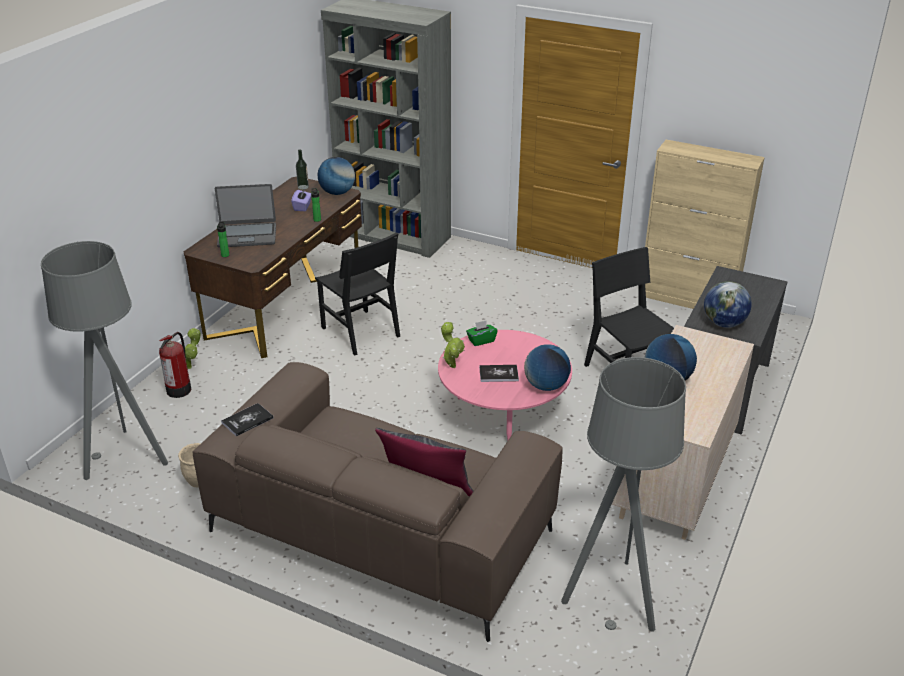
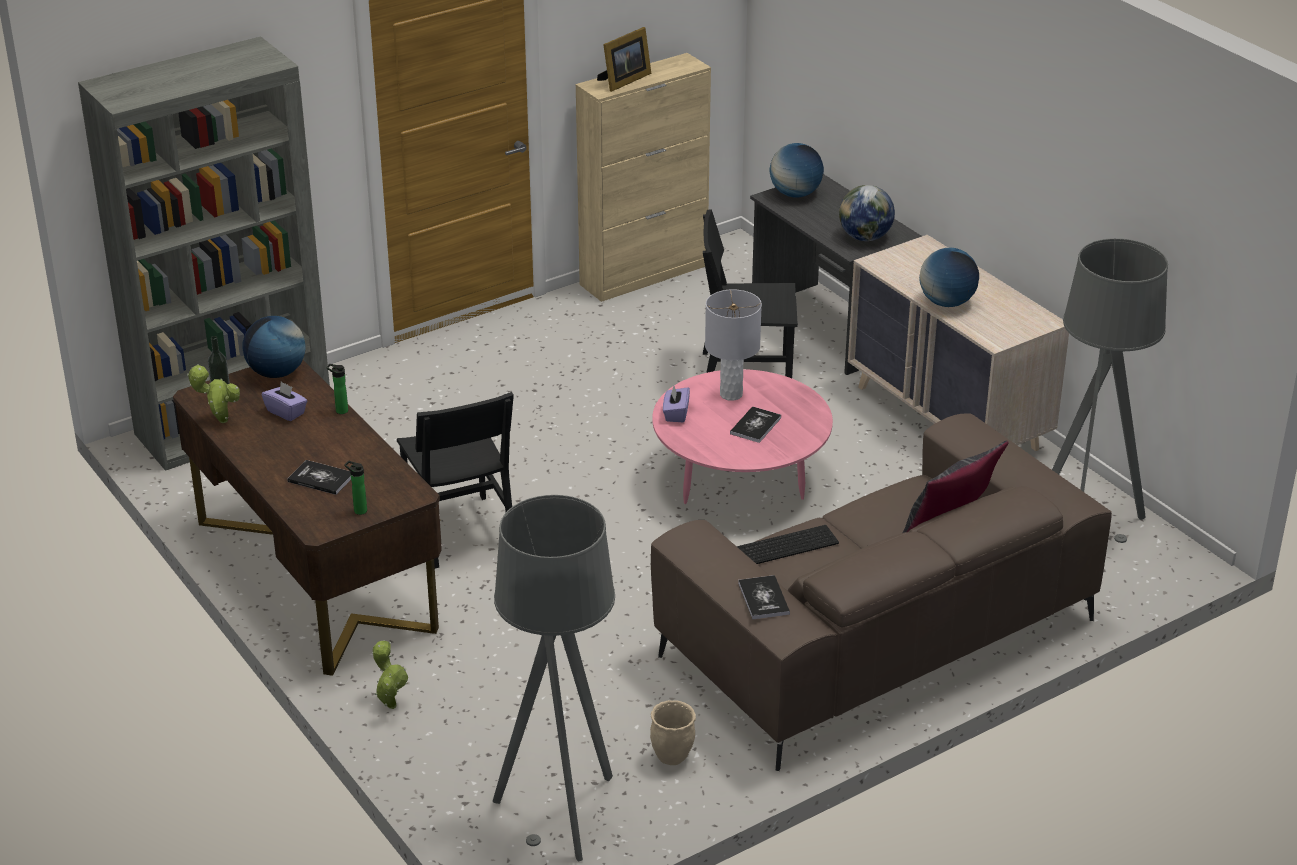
camera: 60 degrees left, 0 degrees up
(179, 389) = (440, 727): fire extinguisher -> none
(247, 235) = (321, 479): laptop -> book
(360, 332) = (459, 531): black chair -> black chair turned 75 degrees clockwise
(360, 425) = (786, 545): none -> keyboard
(452, 365) = (707, 450): potted plant -> potted plant (220, 421)
(481, 340) = (676, 414): green tissue box -> purple tissue box
(525, 353) = (731, 394): none -> grey table lamp
(546, 386) = (806, 404): globe -> globe (795, 194)
(692, 150) = (623, 81): none -> picture frame

